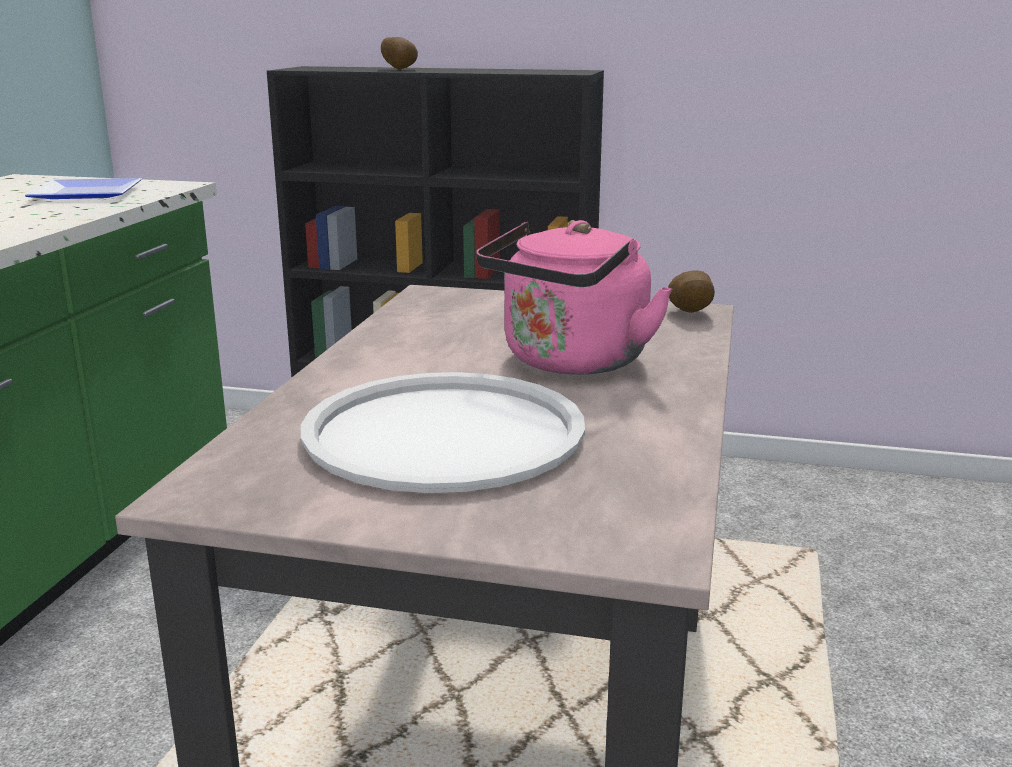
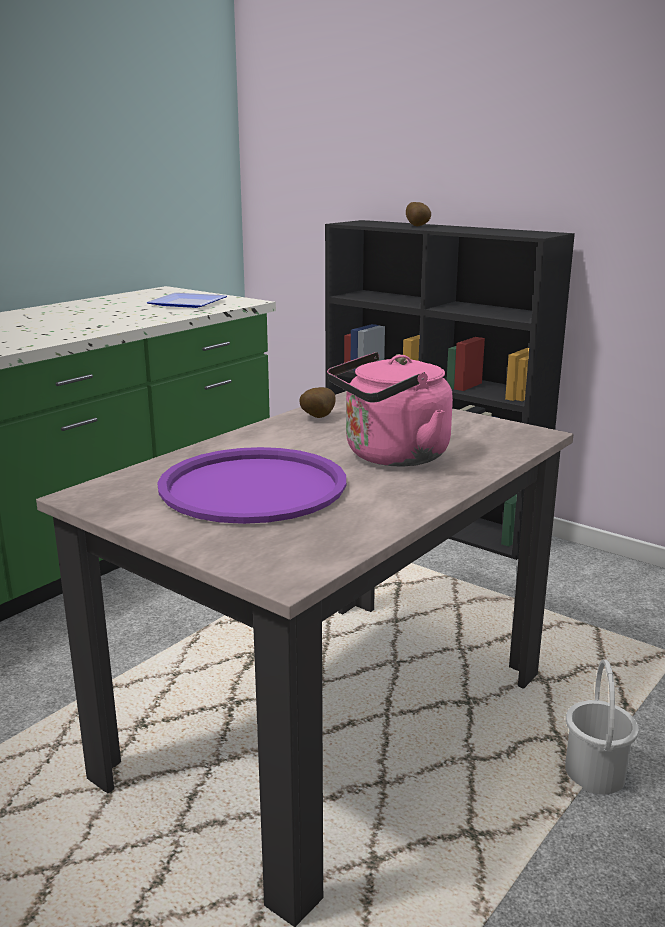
camera: 25 degrees right, 0 degrees up
(443, 433) = (252, 487): white tray -> purple tray
(688, 313) = (527, 434): potato -> potato (316, 418)
(835, 710) = (595, 773): none -> white bucket

